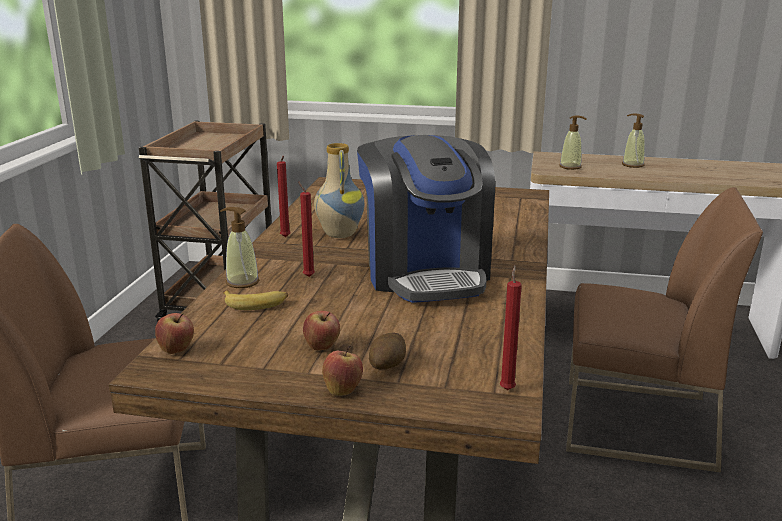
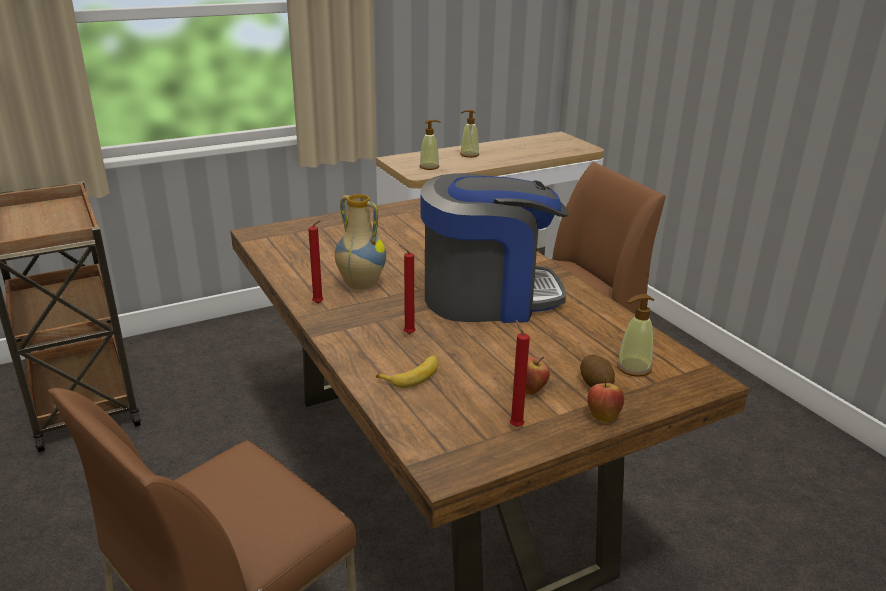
camera: 40 degrees left, 5 degrees up
(177, 350) = (430, 445): apple -> none
(242, 282) = (363, 361): soap dispenser -> soap dispenser (633, 368)
(425, 272) = (488, 297): coffee machine -> coffee machine turned 45 degrees counterclockwise
(507, 388) = (686, 366): red candle -> red candle (515, 425)

